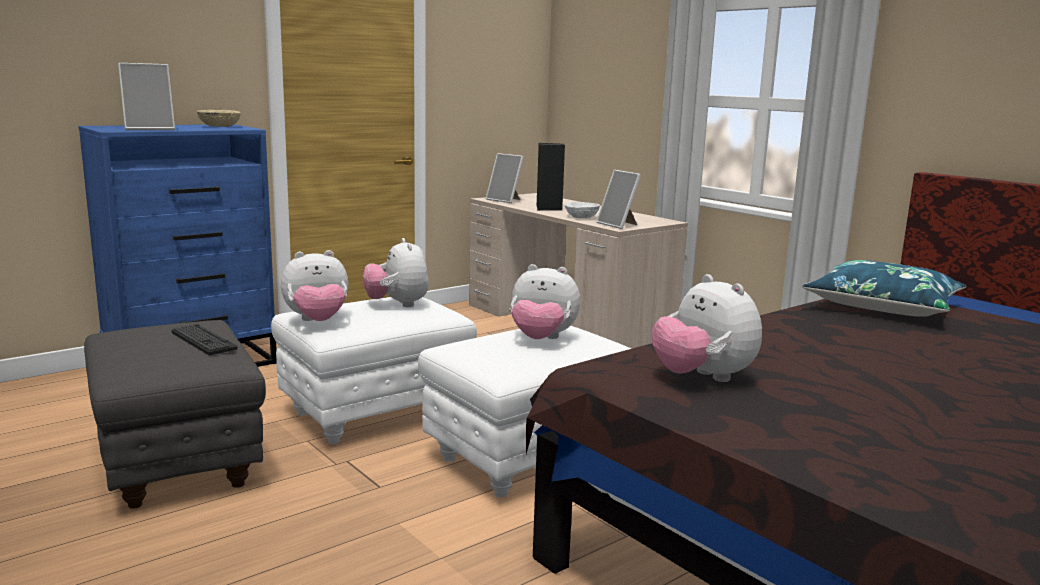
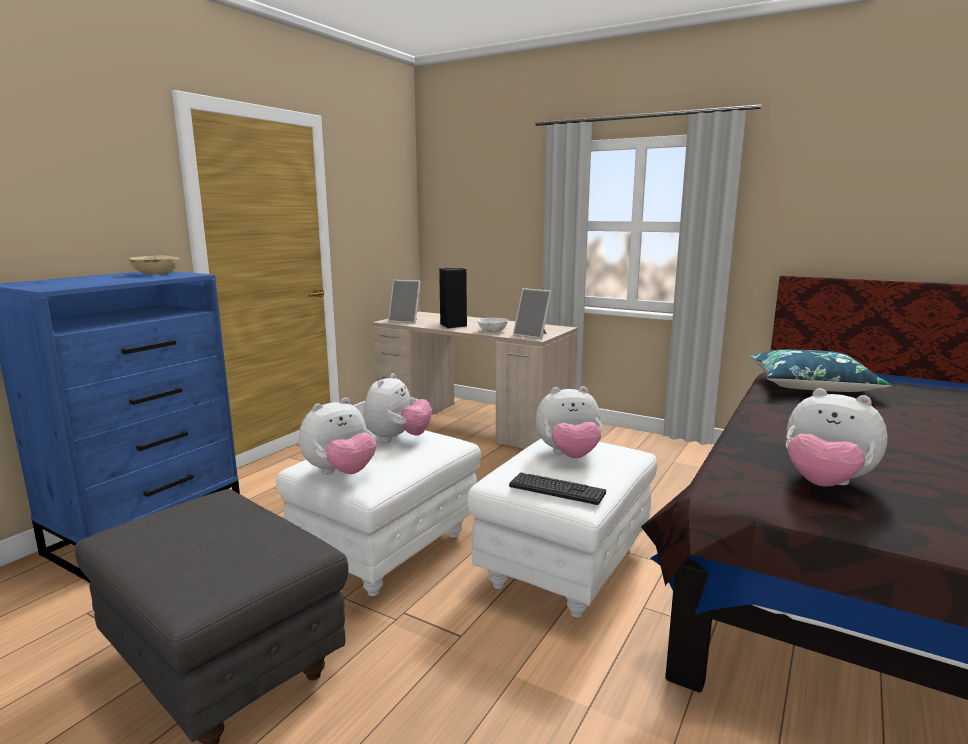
camera: 20 degrees left, 0 degrees up
(150, 129) = (88, 283): picture frame -> none
(203, 340) = (243, 522): keyboard -> keyboard (557, 489)
(397, 304) = (397, 439): plush toy -> plush toy turned 120 degrees counterclockwise

